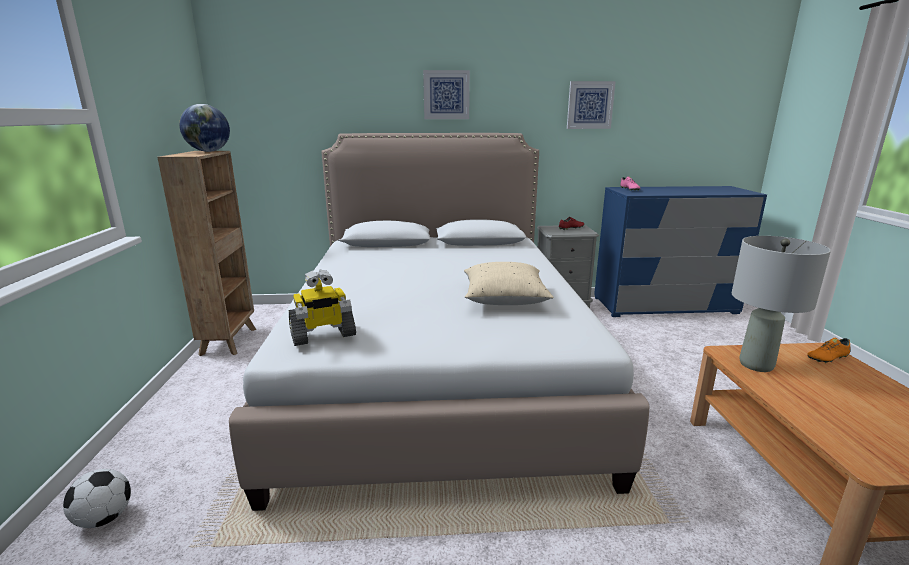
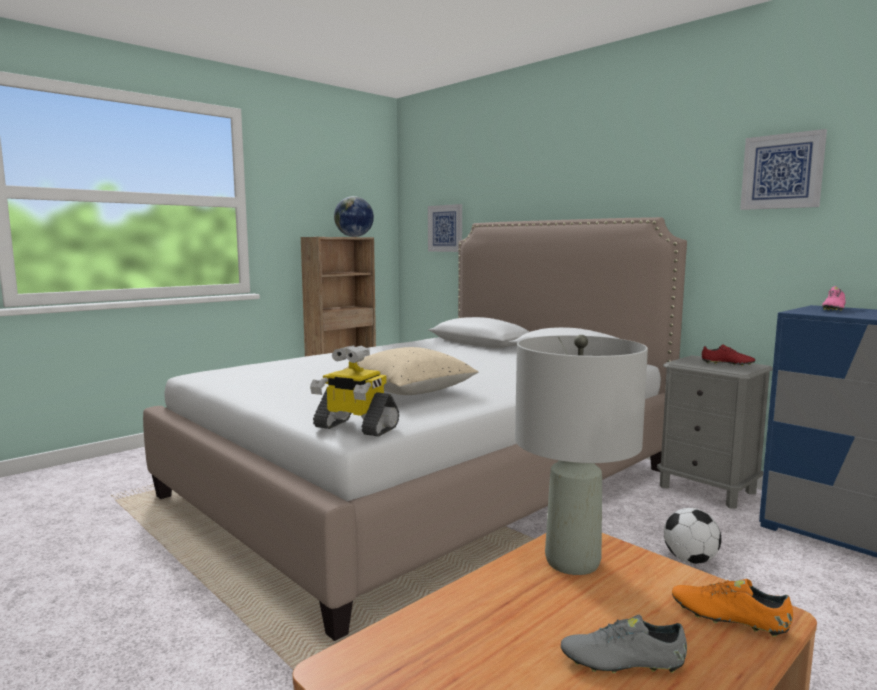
camera: 50 degrees right, 10 degrees down
(104, 518) = (119, 467): football -> football (690, 560)
(323, 335) = (232, 372): toy robot -> toy robot (355, 427)
(446, 95) = (583, 174): picture -> picture (445, 228)
(865, 393) = (622, 662): none -> grey shoe

